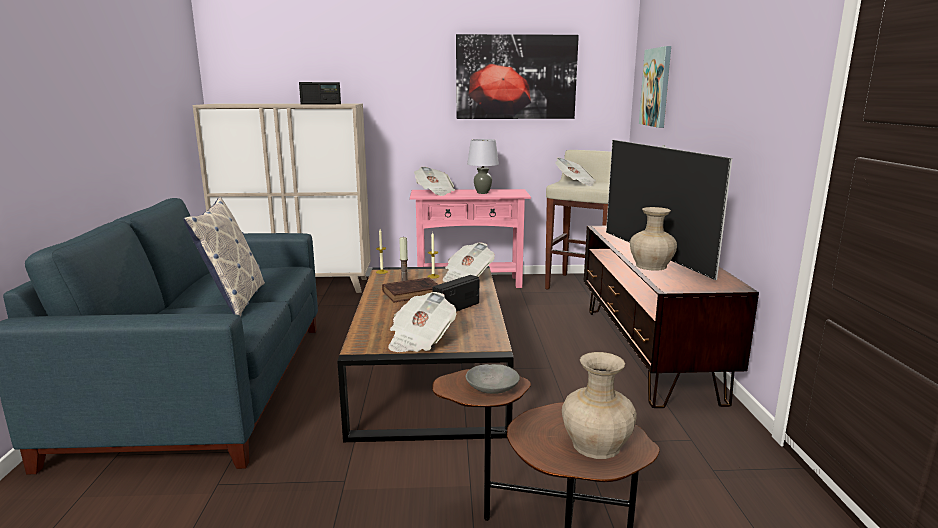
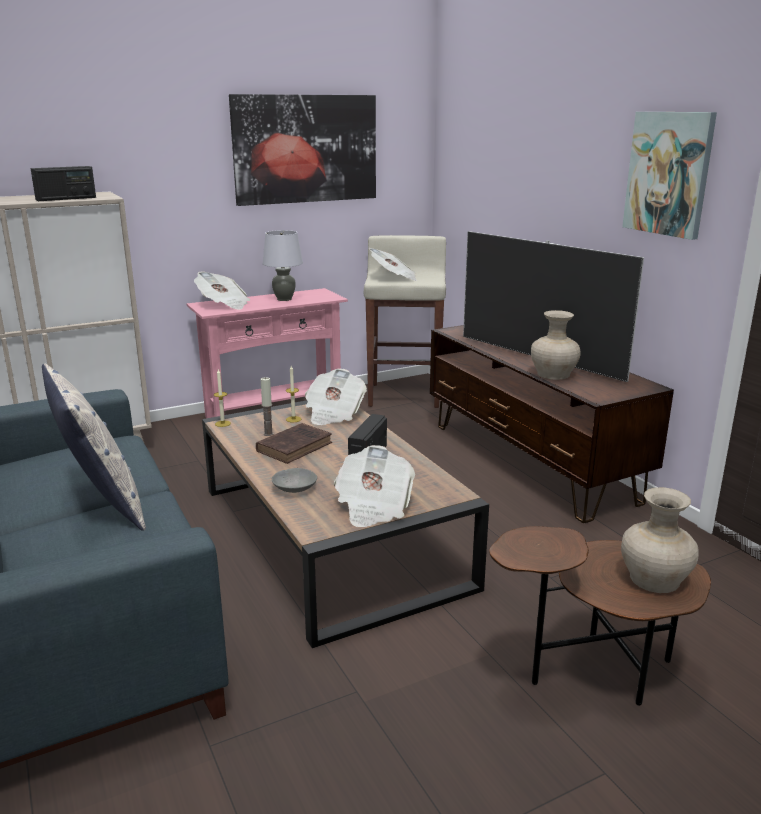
camera: 25 degrees left, 5 degrees up
(492, 388) = (554, 547): grey bowl -> grey bowl (295, 488)
(656, 87) = (480, 162): picture -> picture (669, 173)

